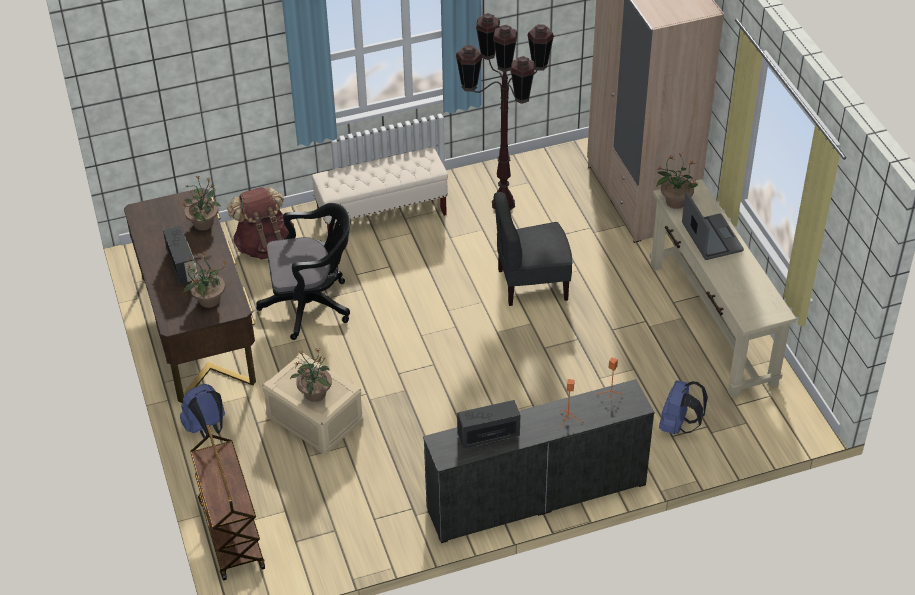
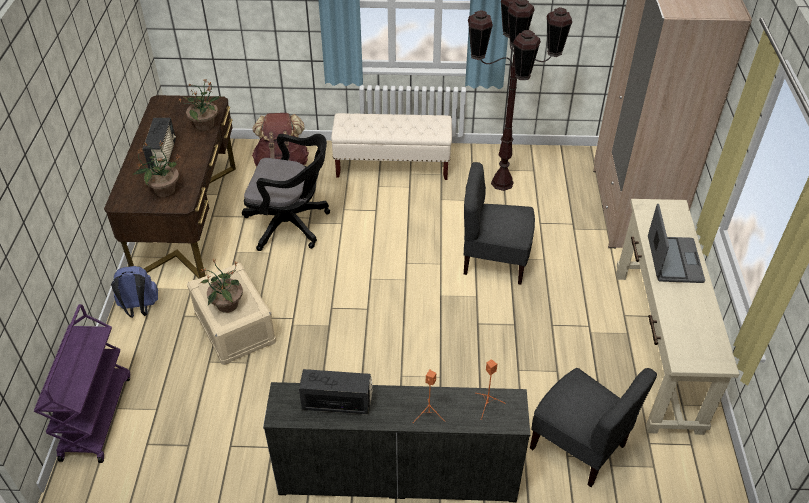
camera: 20 degrees right, 0 degrees up
(231, 534) = (96, 416): brown cart -> purple cart
(675, 201) = (649, 214): potted plant -> none
(678, 425) = (578, 446): blue backpack -> grey chair

